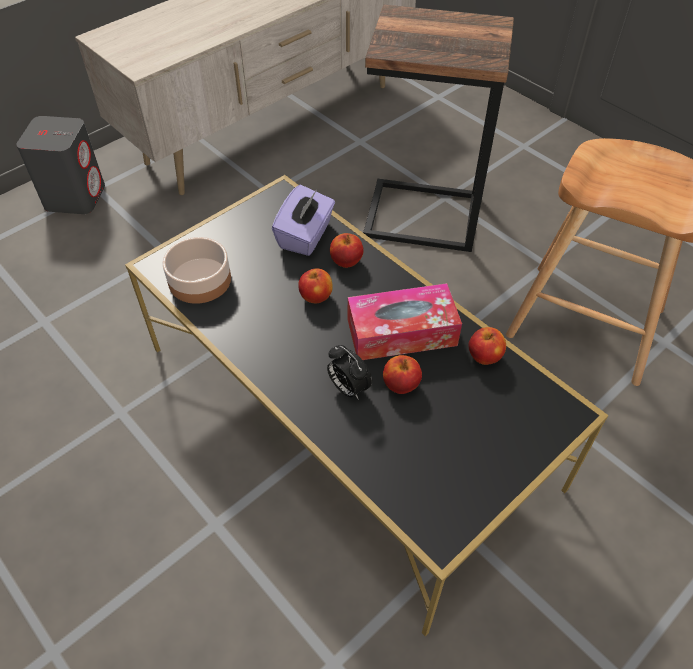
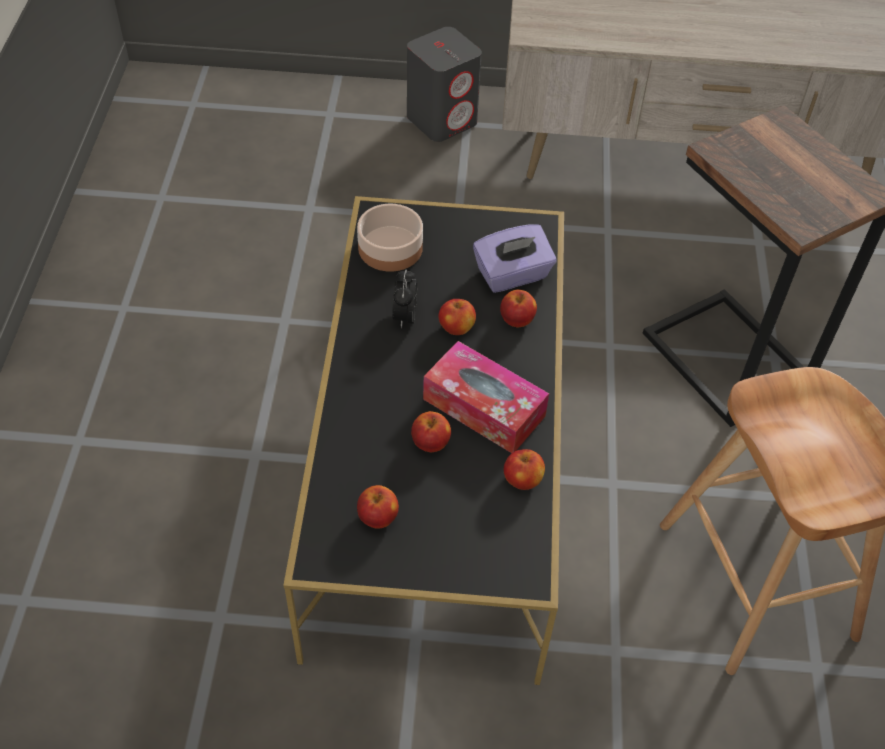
camera: 45 degrees right, 0 degrees up
(348, 388) = (391, 412): alarm clock -> alarm clock (404, 316)
(436, 466) = (378, 517): none -> apple

